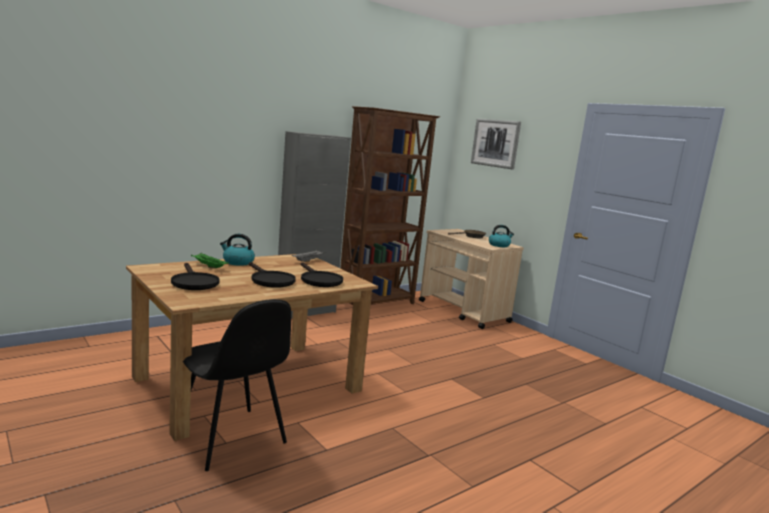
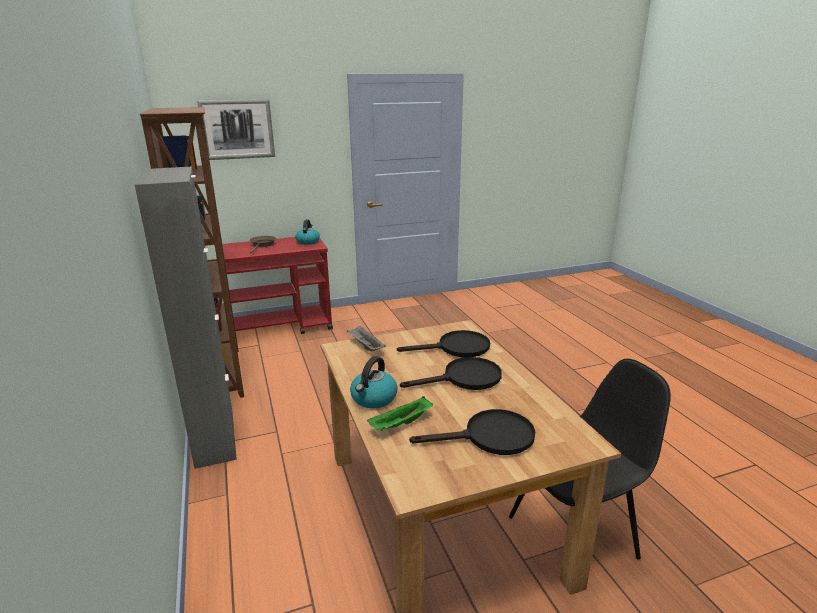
camera: 70 degrees left, 10 degrees up
(464, 312) = (281, 327): beige cart -> red cart

